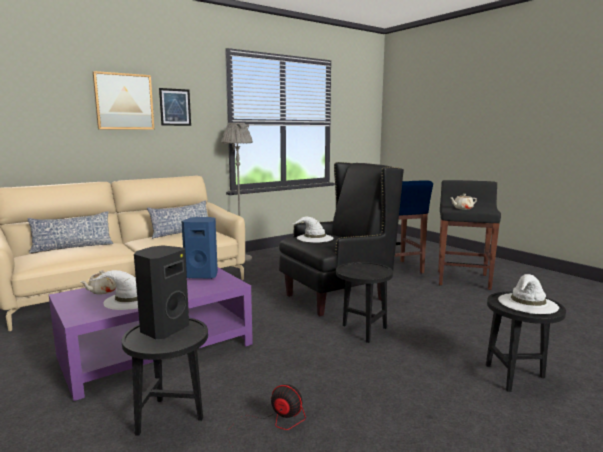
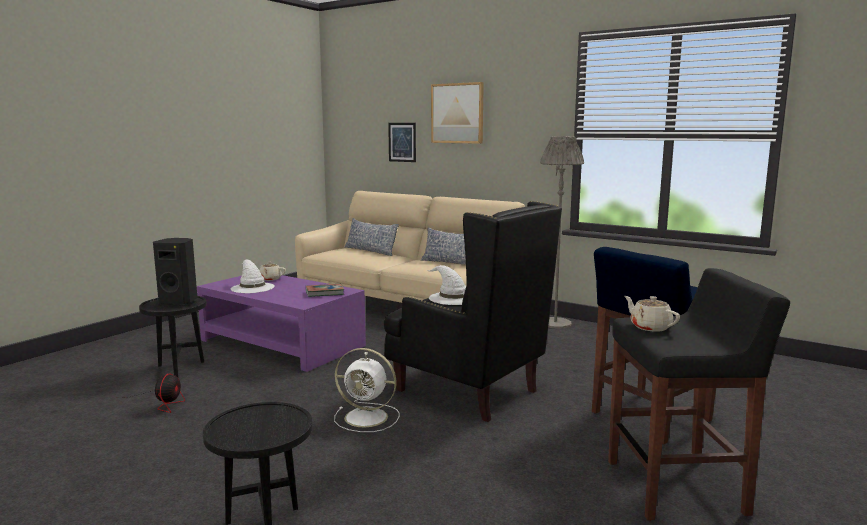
camera: 70 degrees right, 0 degrees up
(175, 107) = (508, 117): picture -> picture (402, 142)
(202, 275) = (324, 293): blue speaker -> book
(362, 330) = (368, 418): black side table -> white fan
(528, 303) = (258, 425): white hat -> none

